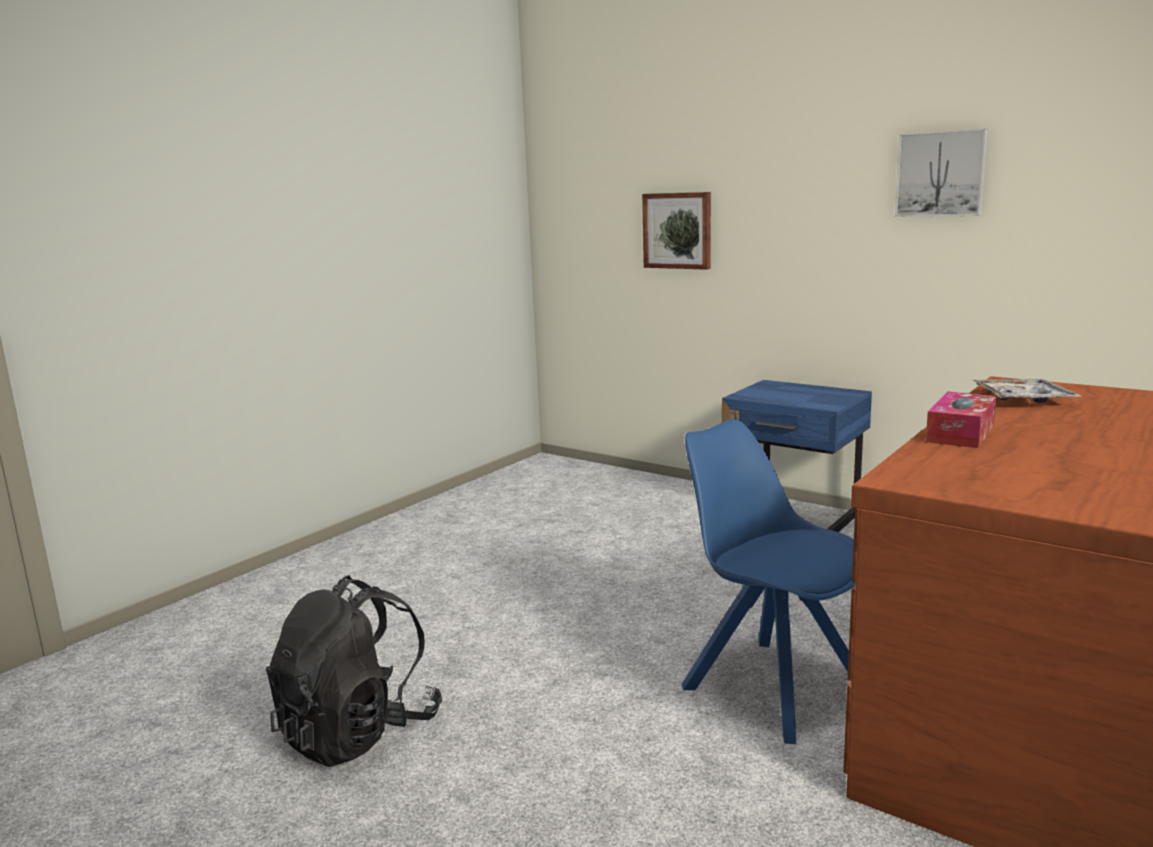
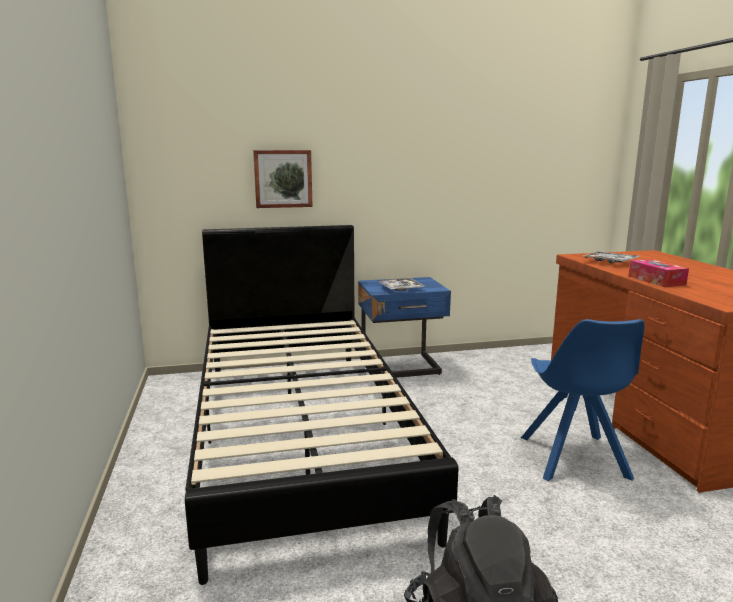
camera: 50 degrees left, 0 degrees up
(551, 543) = (300, 435): none -> black bed
(770, 686) = (574, 459): blue chair -> blue chair turned 90 degrees counterclockwise
(779, 397) = (400, 289): none -> tray
(941, 174) = (463, 142): picture -> none

